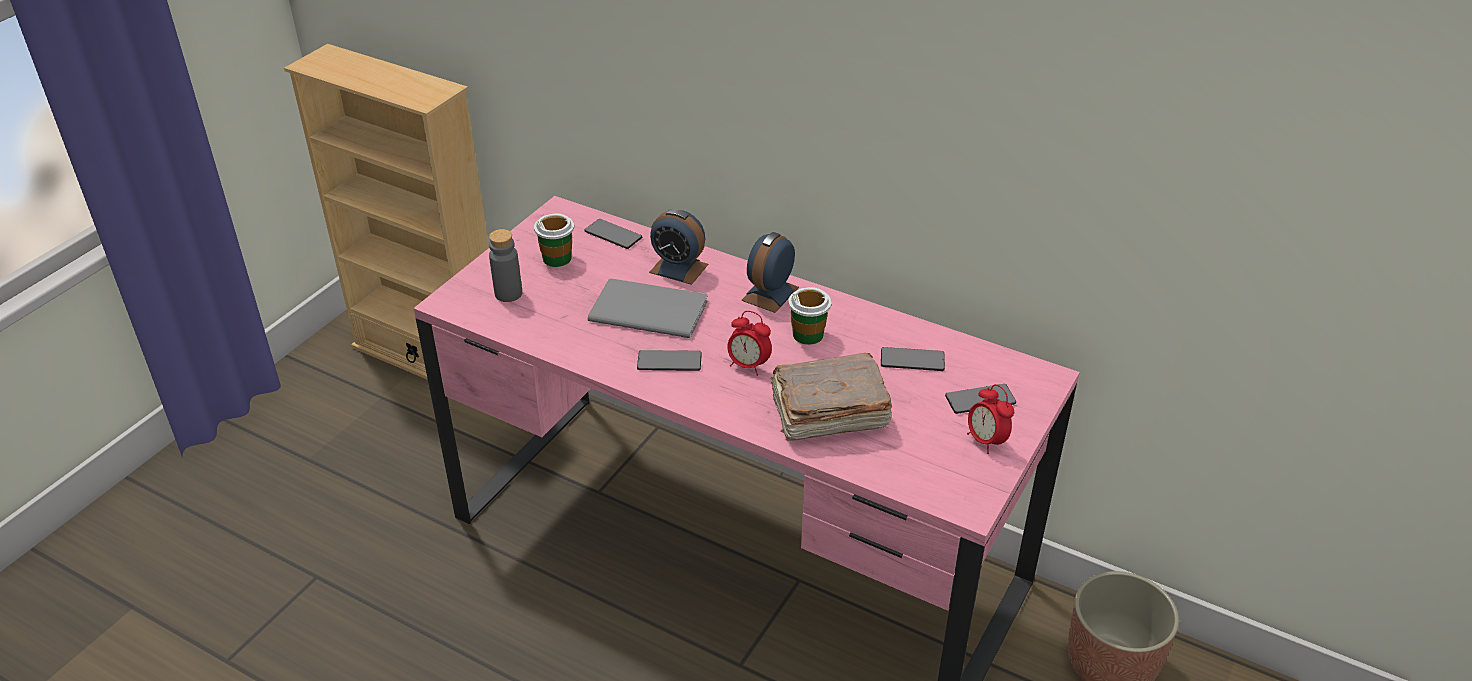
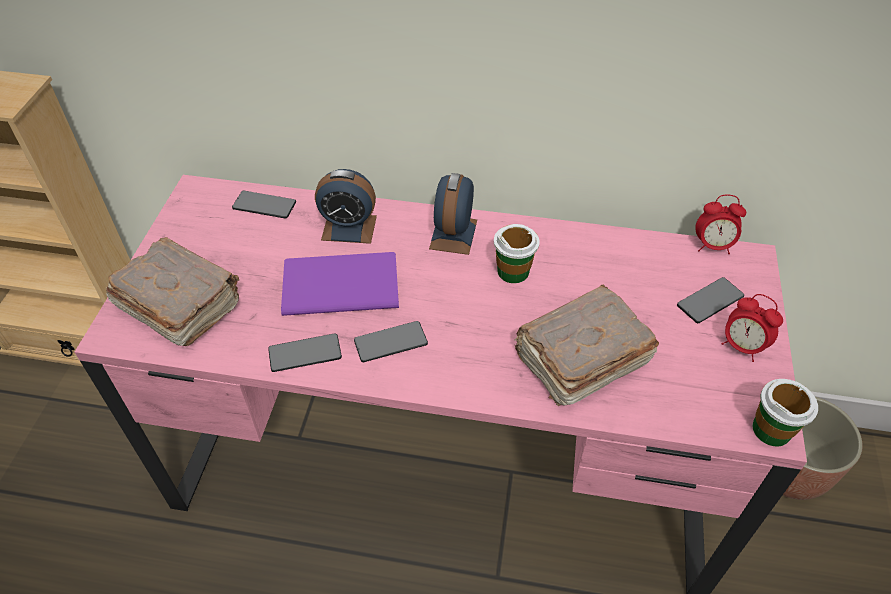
camera: 20 degrees left, 10 degrees up
(508, 294) = (179, 304): grey bottle -> brown book
(557, 258) = (216, 247): cup -> cup (771, 429)
(646, 309) = (337, 284): grey book -> purple book
(748, 366) = (473, 324): alarm clock -> alarm clock (712, 246)
(912, 360) = (625, 274): phone -> phone (305, 354)

